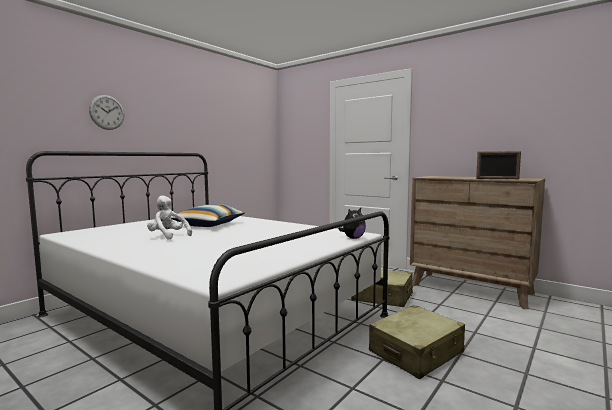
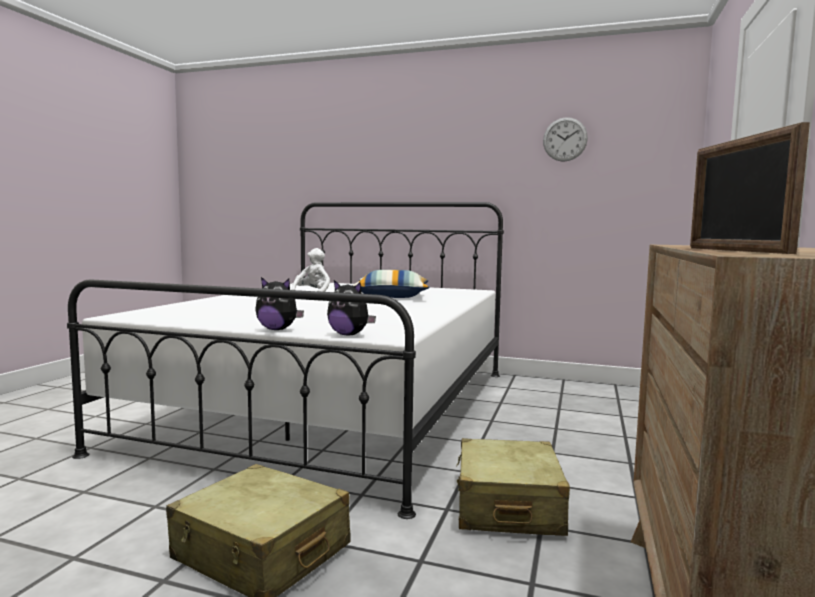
camera: 70 degrees right, 0 degrees up
(107, 112) = (380, 157): wall clock -> wall clock (565, 139)
(328, 247) = (278, 329): none -> plush toy

